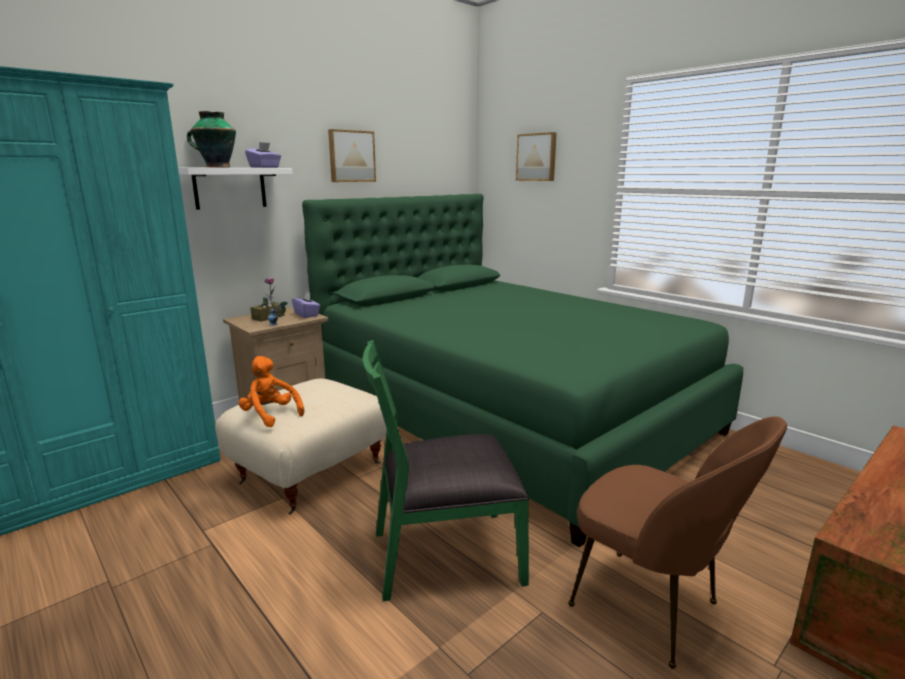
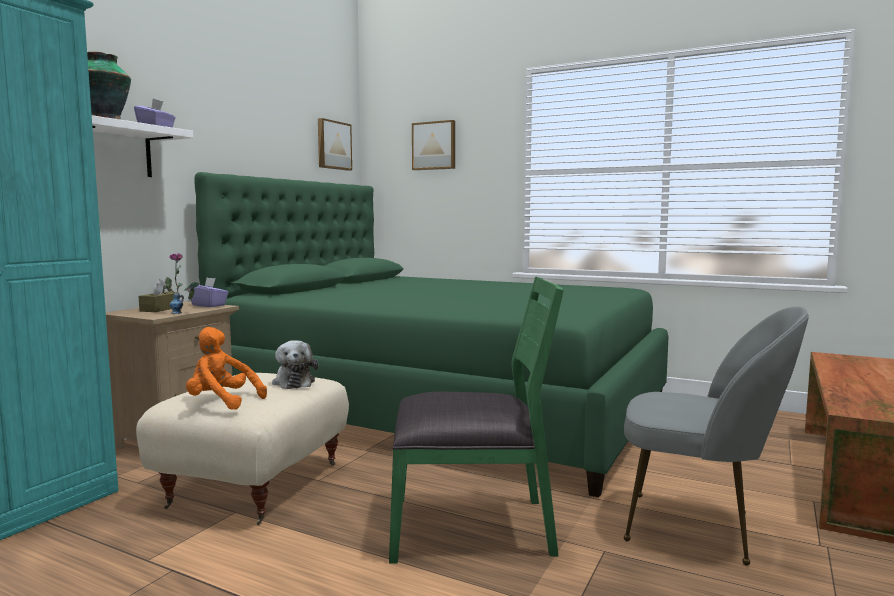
camera: 20 degrees left, 10 degrees down
(339, 398) = (293, 382): none -> plush toy
(351, 156) = (243, 131): picture -> picture (333, 145)
(445, 555) = (472, 526): green chair -> green chair turned 150 degrees counterclockwise
(654, 612) = (701, 530): brown chair -> grey chair

